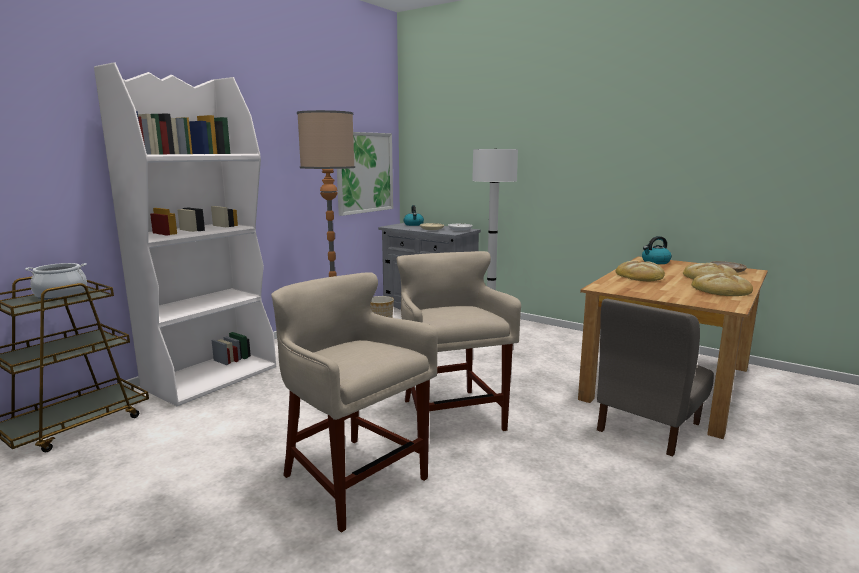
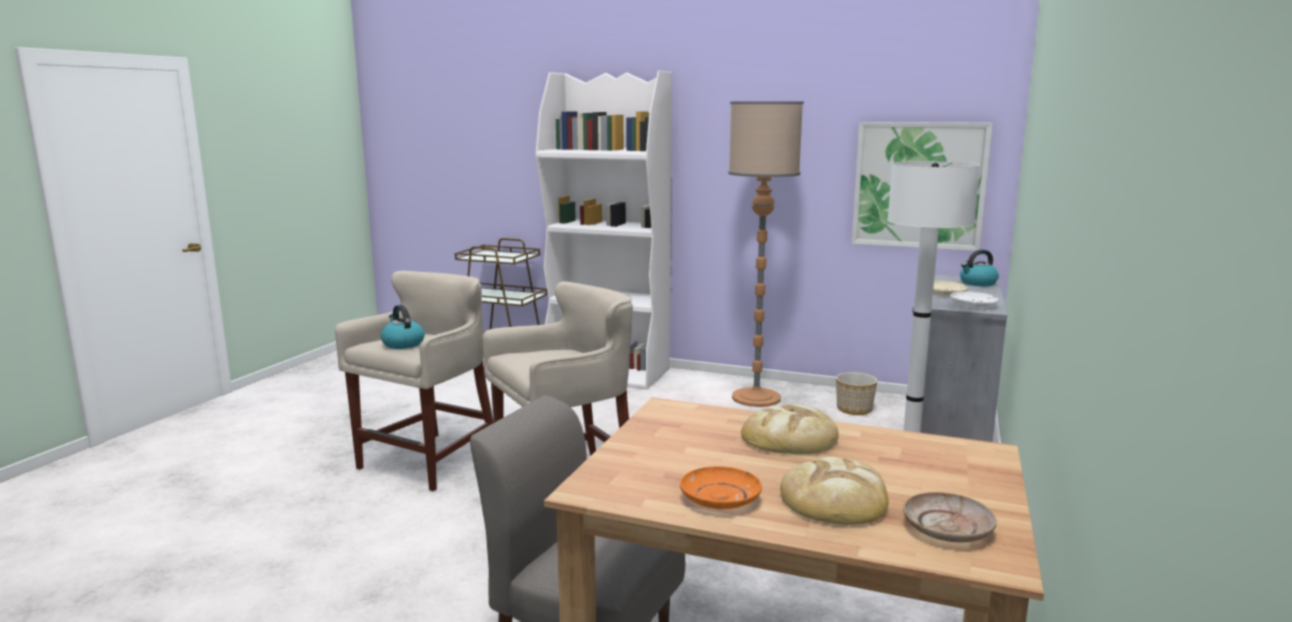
camera: 75 degrees right, 0 degrees up
(61, 295) = (508, 256): cooking pot -> none
(655, 262) = (961, 458): kettle -> kettle (402, 344)
(721, 290) = (720, 498): bread -> orange plate

